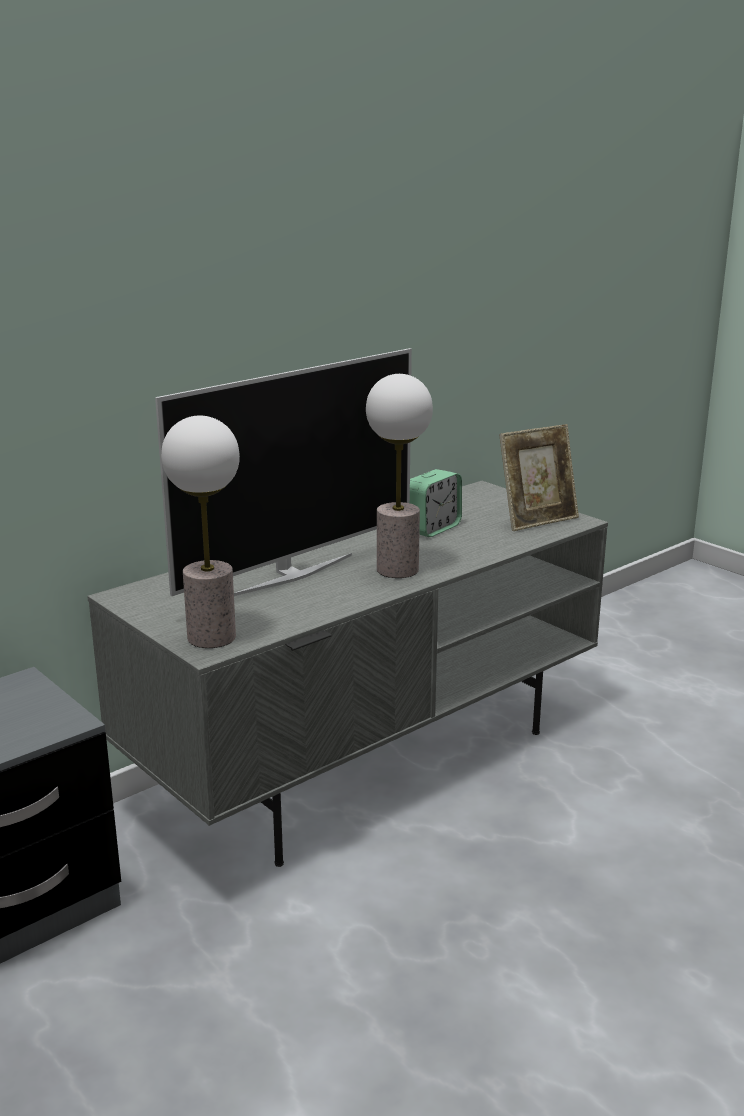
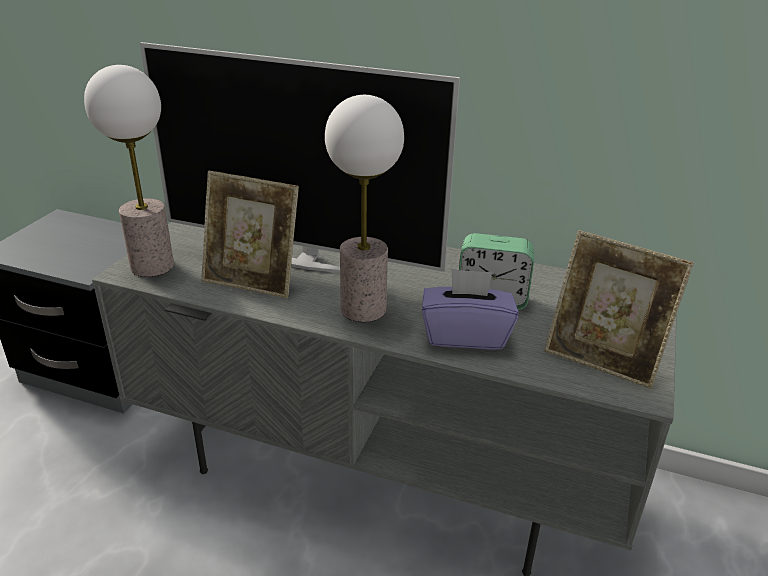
camera: 60 degrees right, 10 degrees up
(300, 600) = (252, 281): none -> picture frame
(469, 547) = (465, 335): none -> purple tissue box

